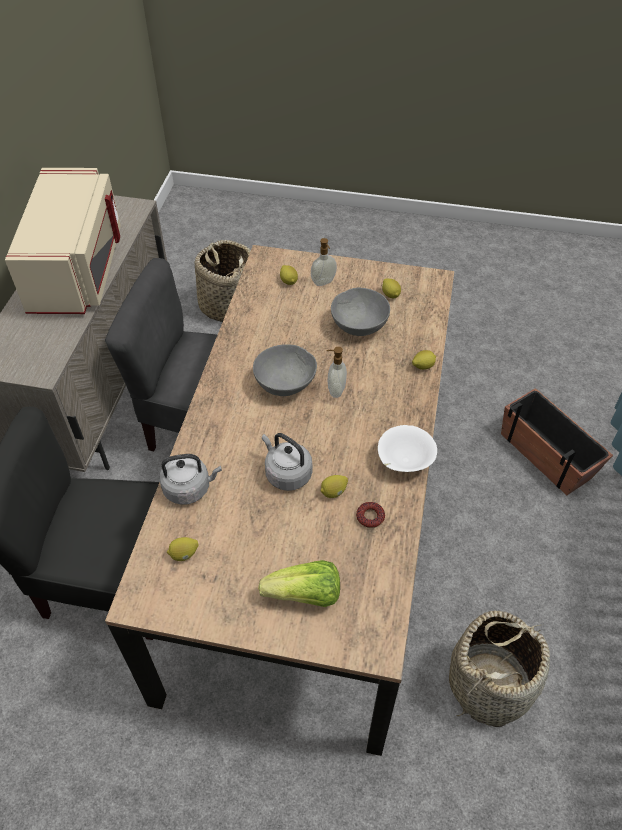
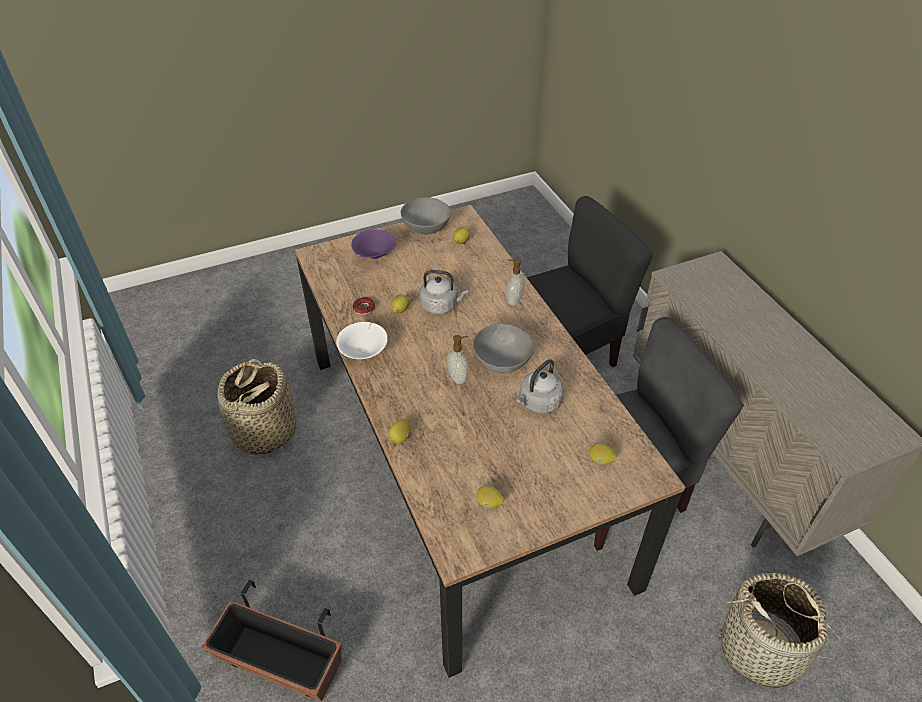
camera: 145 degrees right, 5 degrees down
(79, 269) = (779, 359): beige microwave -> none
(189, 488) = (494, 270): grey kettle -> grey kettle (538, 403)
(305, 595) = (374, 256): lettuce -> purple bowl
(324, 282) = (567, 479): soap dispenser -> soap dispenser (513, 300)
(359, 325) = (490, 448): grey bowl -> grey bowl (426, 228)

